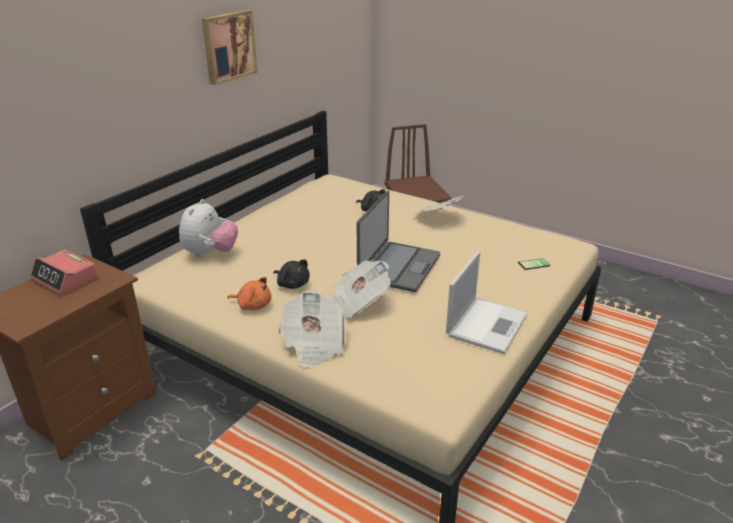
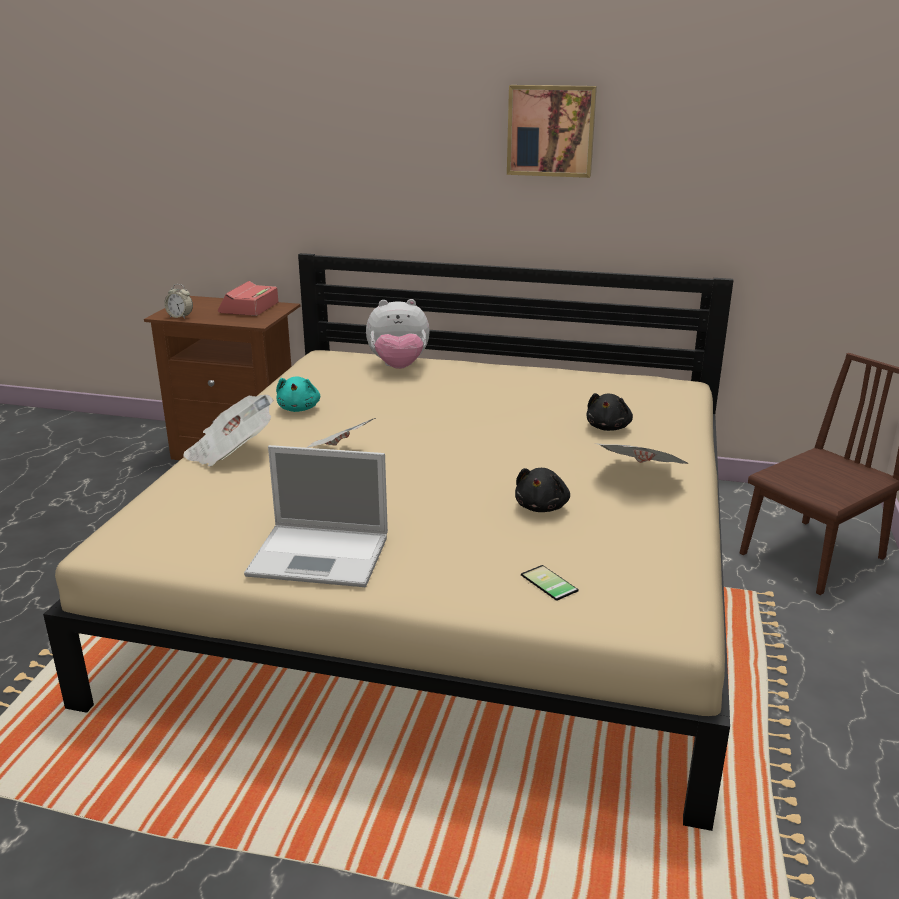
camera: 70 degrees right, 5 degrees down
(43, 318) = (180, 317): none -> alarm clock
(253, 305) = (299, 408): orange plush toy -> turquoise plush toy
(292, 284) = (356, 418): black plush toy -> black plush toy (542, 507)
(398, 267) = (444, 470): laptop -> none

